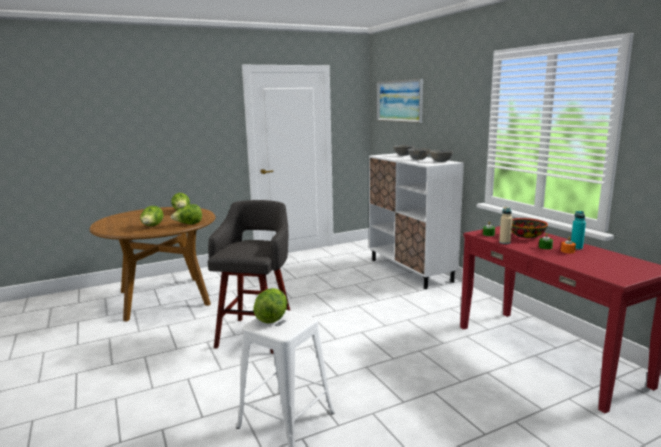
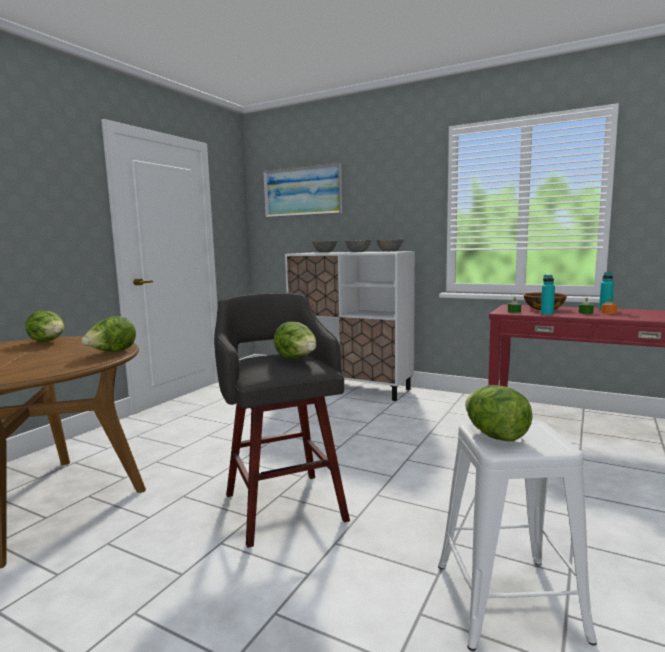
camera: 35 degrees left, 5 degrees down
(152, 226) = (41, 364): lettuce -> lettuce (297, 359)
(504, 242) = (547, 314): beige bottle -> turquoise bottle

